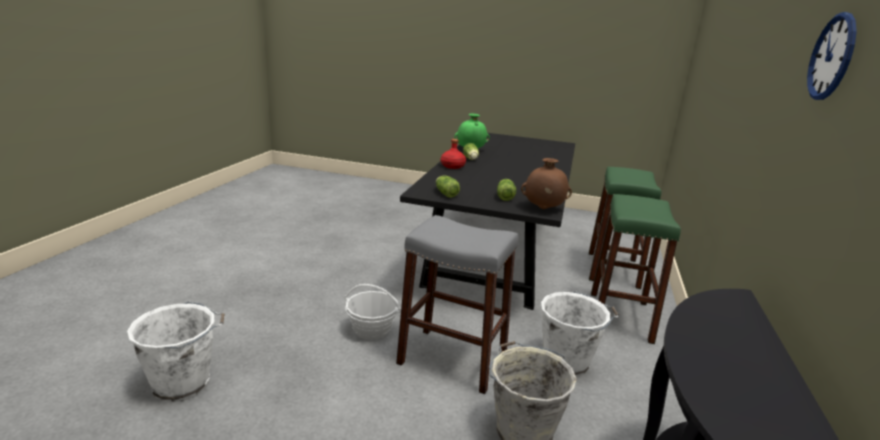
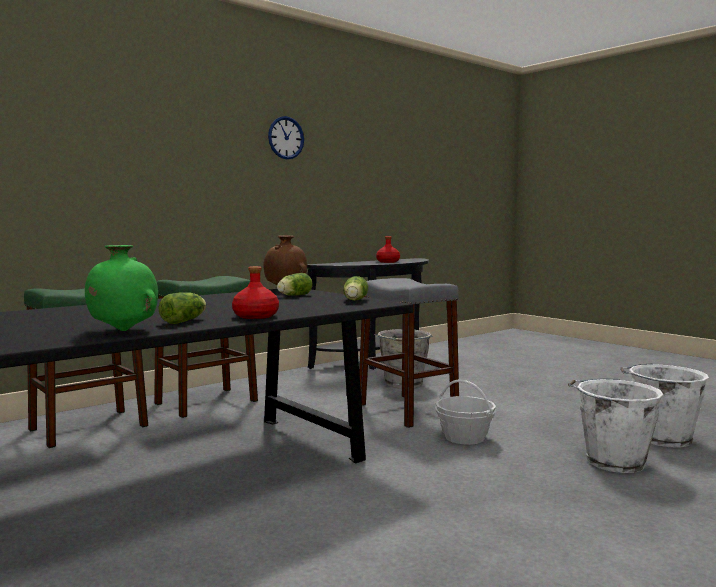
camera: 145 degrees left, 15 degrees down
(567, 363) = (317, 394): white bucket -> white bucket (612, 462)
(723, 371) = (388, 262): none -> red bottle

